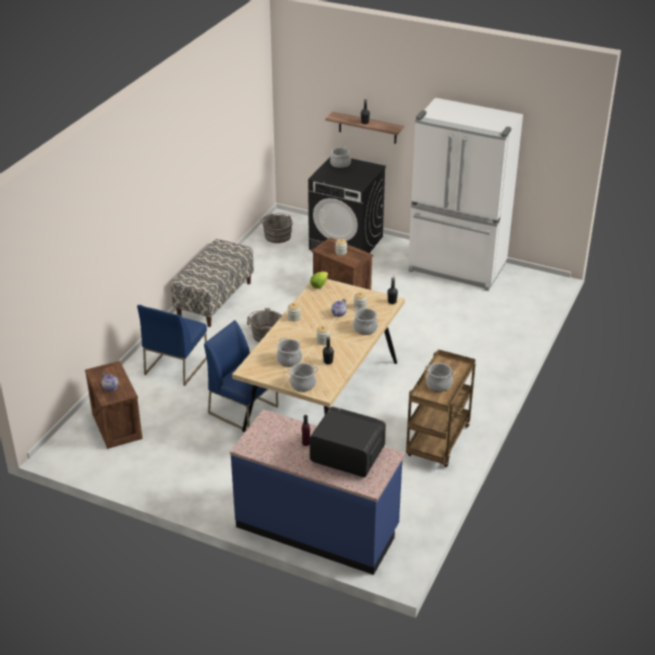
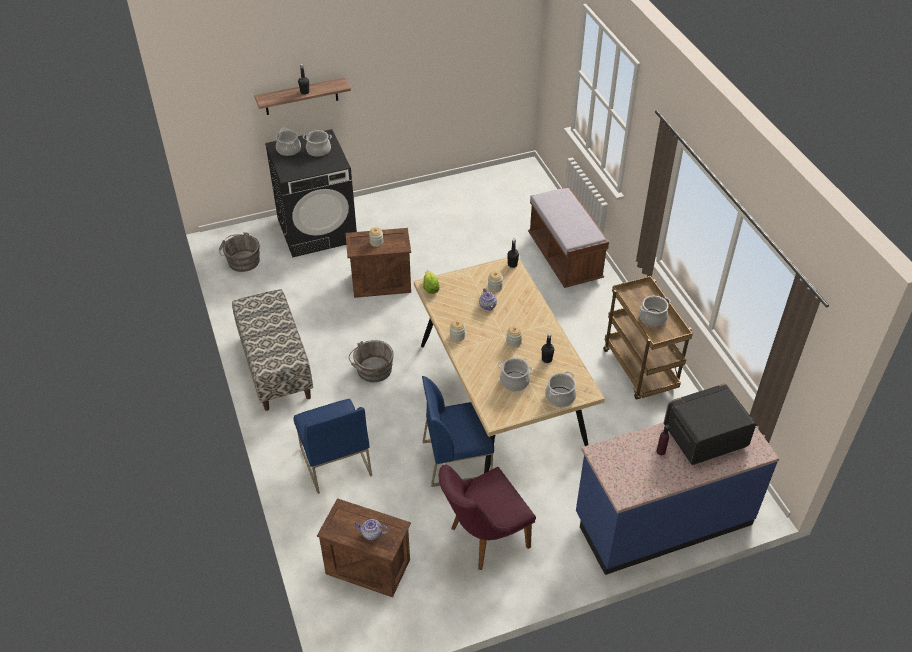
camera: 45 degrees left, 10 degrees up
(195, 458) = (482, 539): none -> purple chair
(365, 328) = (529, 305): cooking pot -> cooking pot (318, 151)
(457, 268) = (443, 199): white fridge -> none
(490, 348) = (564, 258): none -> brown bench

